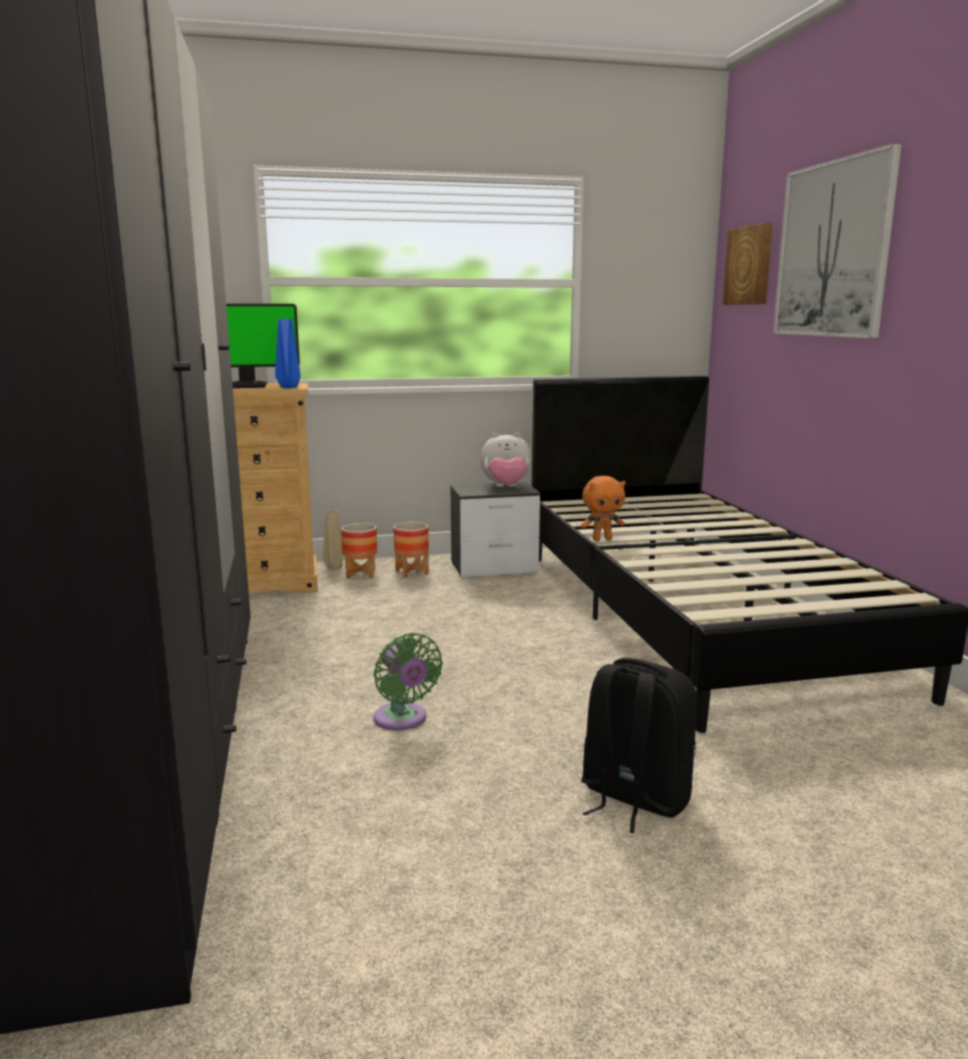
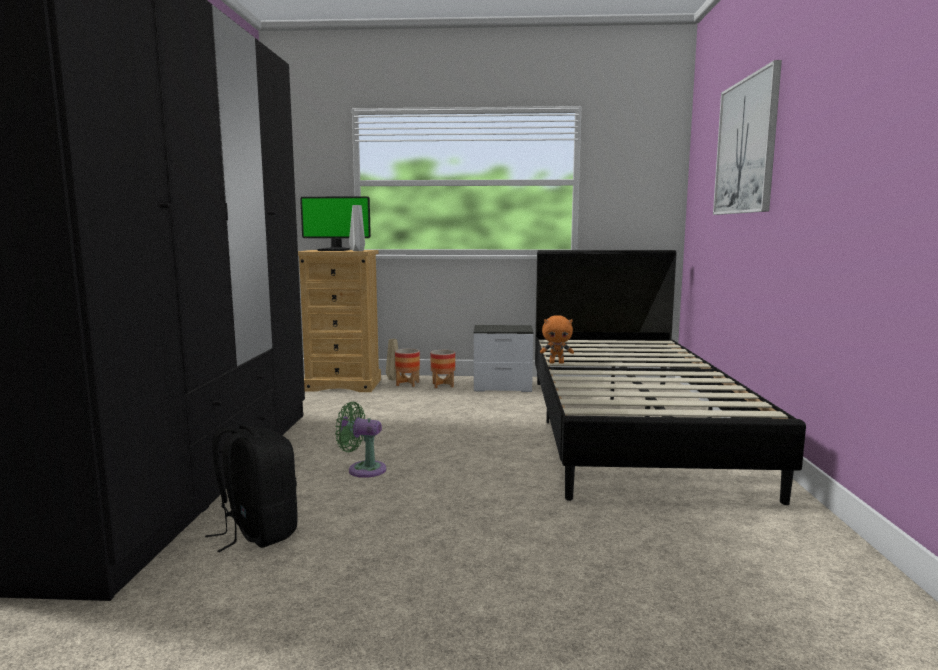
camera: 15 degrees right, 5 degrees down
(290, 387) = (358, 251): blue vase -> grey vase
(402, 720) = (363, 469): green fan -> green fan turned 120 degrees clockwise
(506, 487) = (512, 328): plush toy -> none
(633, 798) = (481, 533): black backpack -> black backpack (257, 532)
(749, 265) = (704, 165): picture -> none

